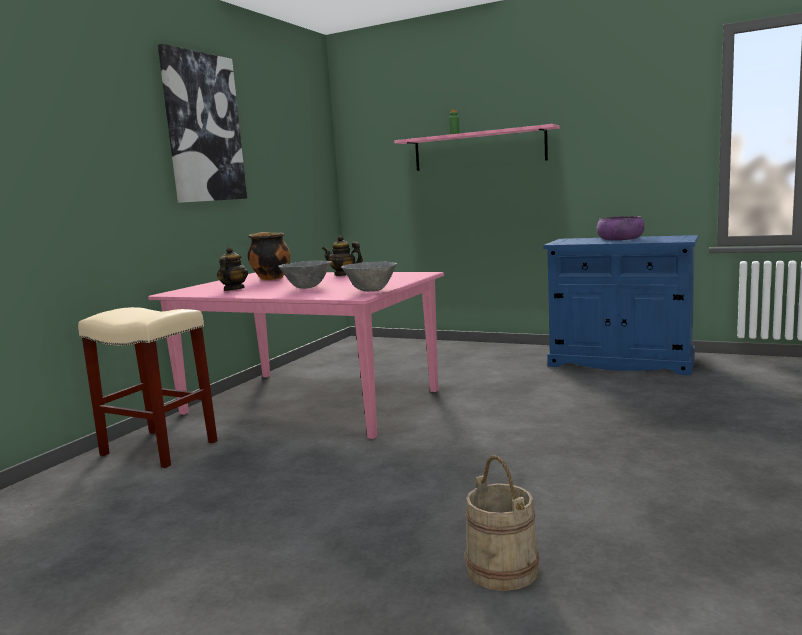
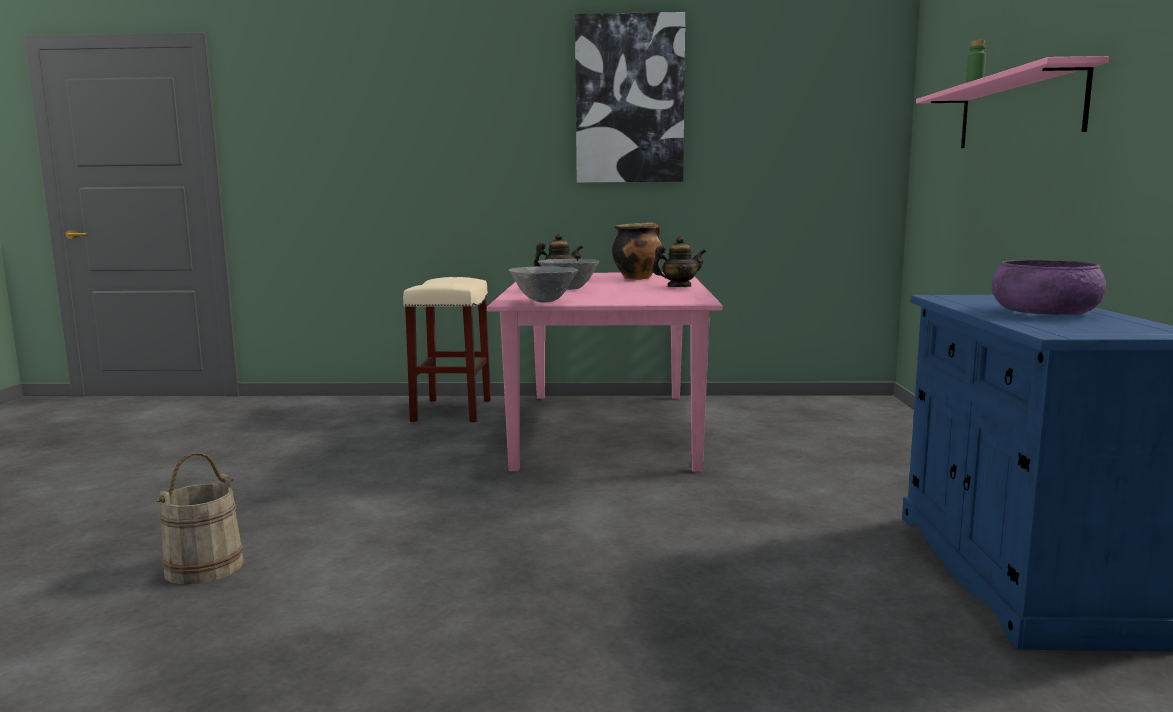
camera: 65 degrees right, 0 degrees up
(343, 274) = (678, 287): teapot -> teapot turned 90 degrees clockwise

